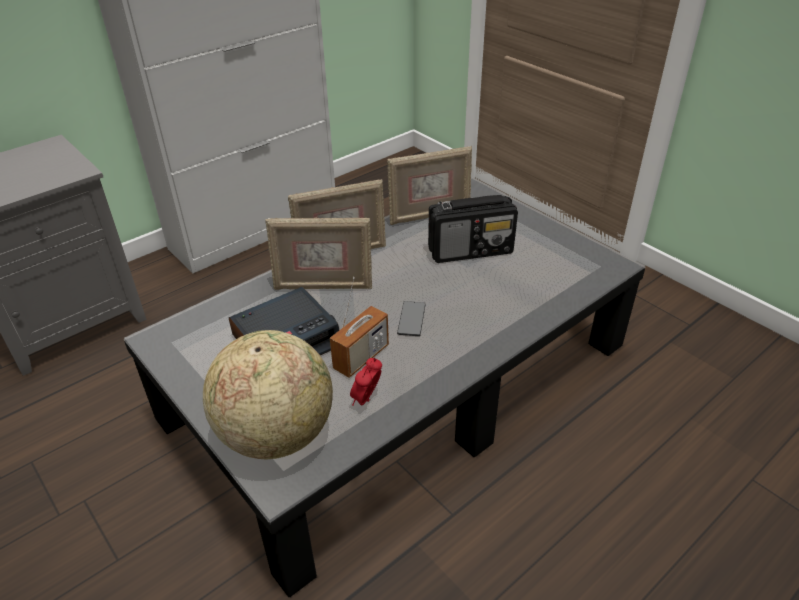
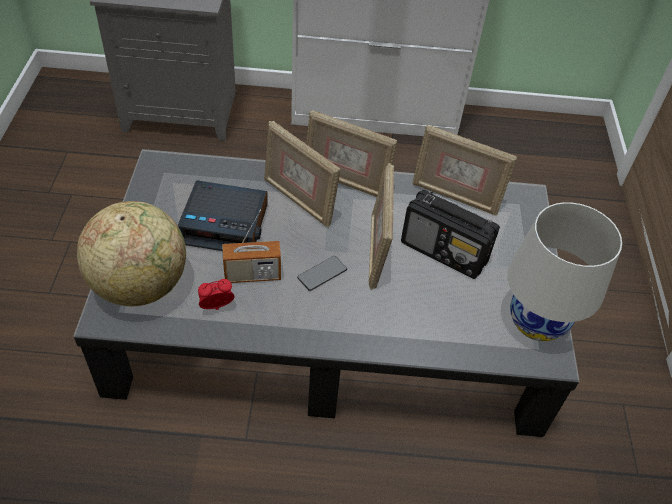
camera: 40 degrees right, 10 degrees up
(428, 280) = (377, 252): none -> picture frame
(579, 251) = (537, 321): none -> white table lamp

